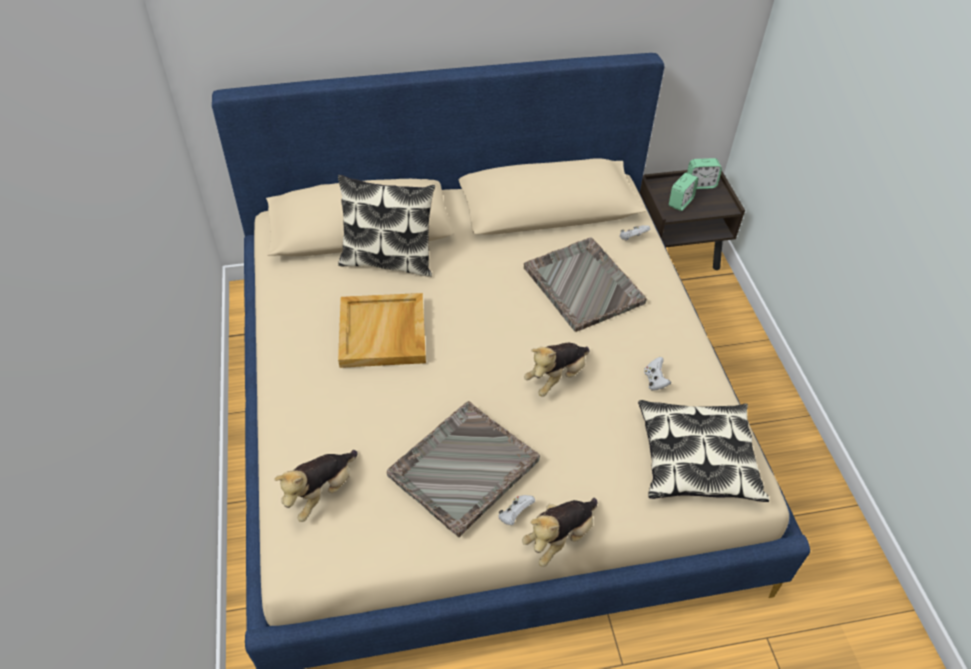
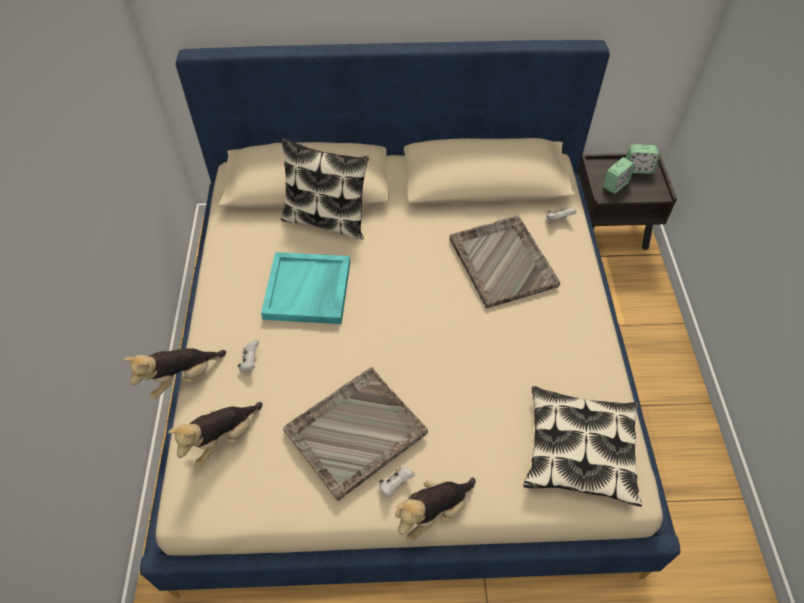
camera: 10 degrees right, 5 degrees up
(383, 333) = (308, 291): beige tray -> turquoise tray
(556, 377) = (460, 351): plush toy -> plush toy (183, 378)
(655, 381) = (553, 366): white game controller -> white game controller (250, 362)

